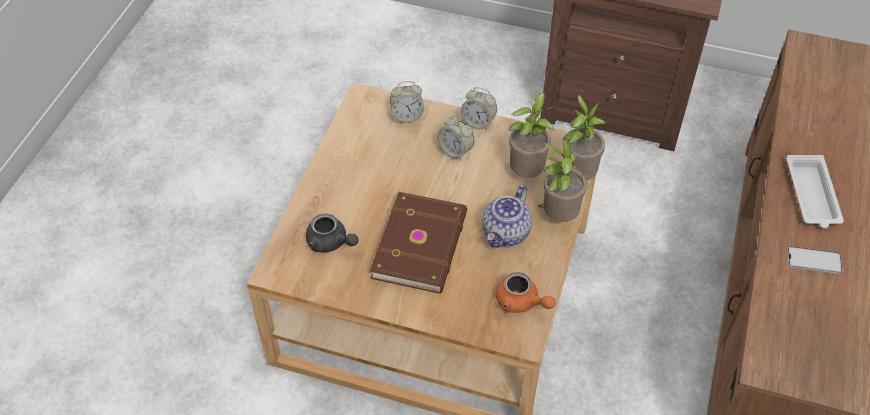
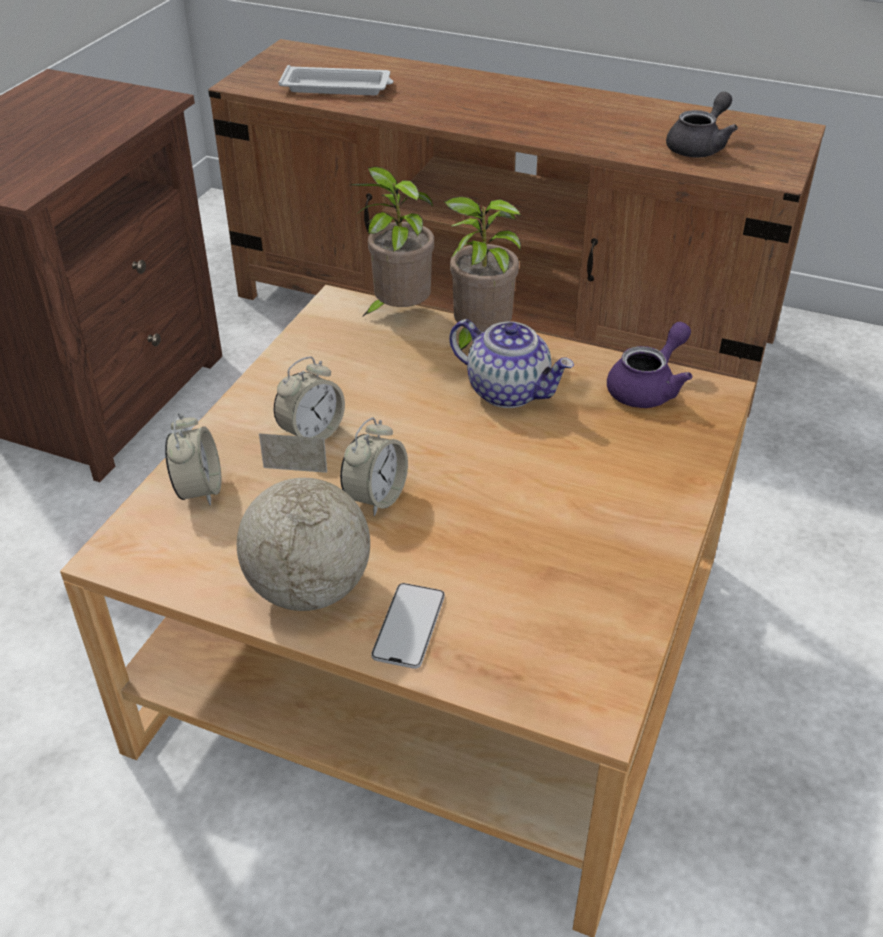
camera: 85 degrees left, 10 degrees down
(330, 243) = (519, 614): grey teapot -> grey teapot (699, 147)
(344, 164) = (308, 588): none -> globe
(422, 245) = (531, 487): brown book -> none
(478, 122) = (248, 402): alarm clock -> alarm clock (376, 497)
(521, 302) = (648, 388): orange teapot -> purple teapot
(527, 173) = (381, 359): potted plant -> none
(812, 195) = (509, 115): white tray -> white tray (338, 87)
(814, 260) = (611, 128): phone -> phone (409, 626)

